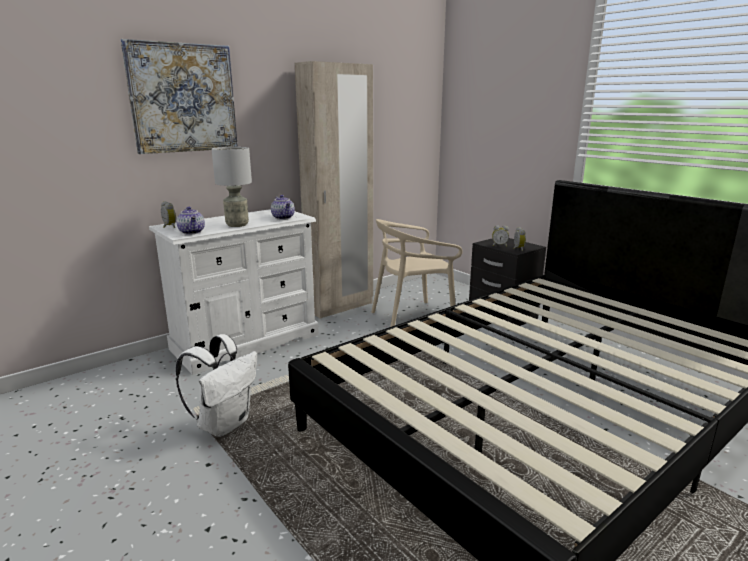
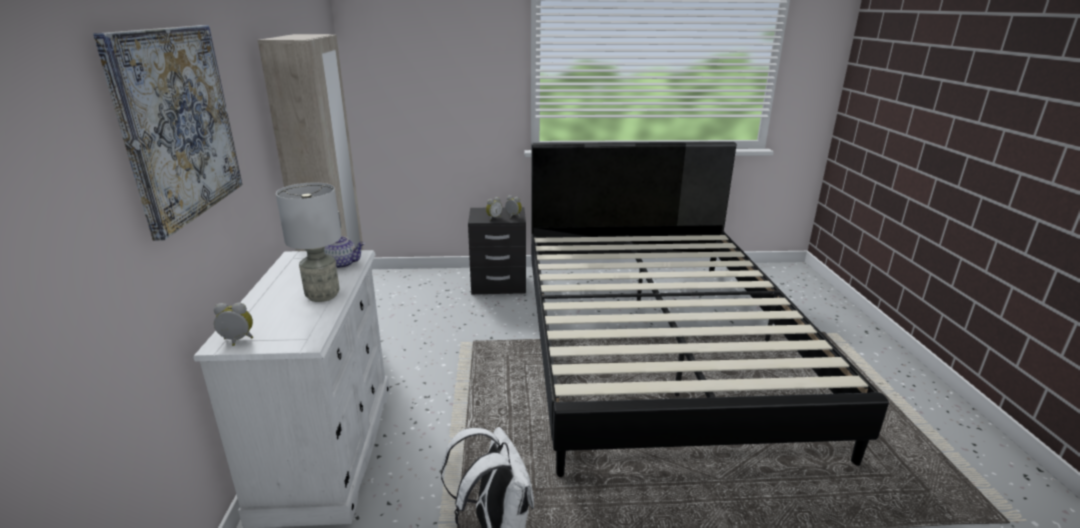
camera: 55 degrees left, 5 degrees up
(192, 232) = (305, 330): teapot -> none
(412, 318) = (438, 323): beige chair -> none

